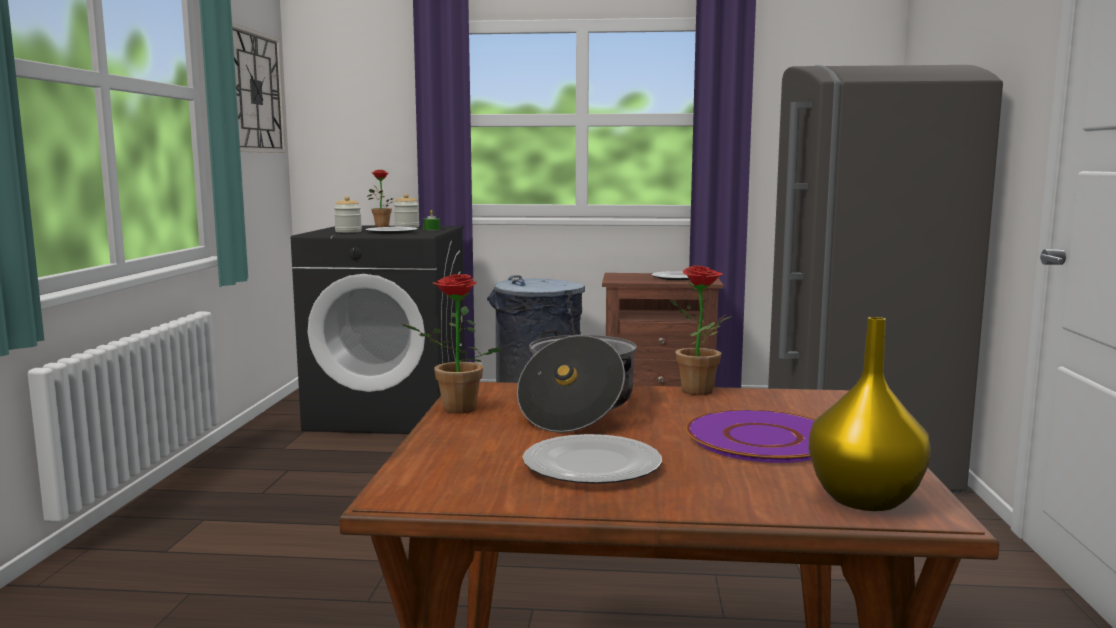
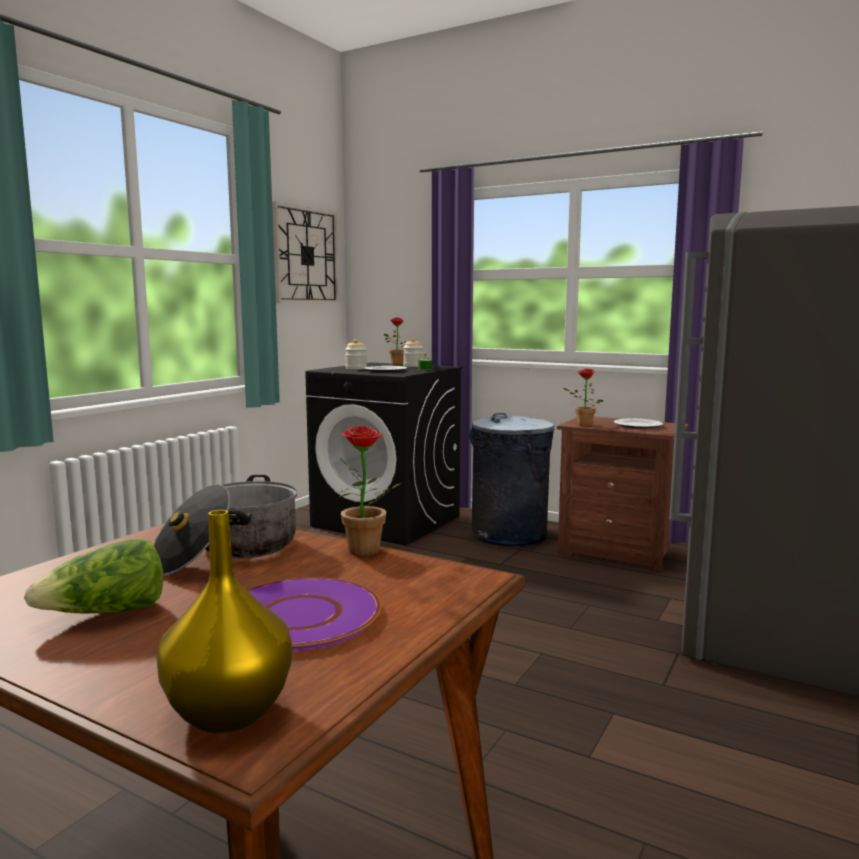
camera: 25 degrees right, 0 degrees up
(453, 410) = (137, 538): potted plant -> potted plant (581, 425)
(594, 465) = (107, 613): plate -> lettuce

